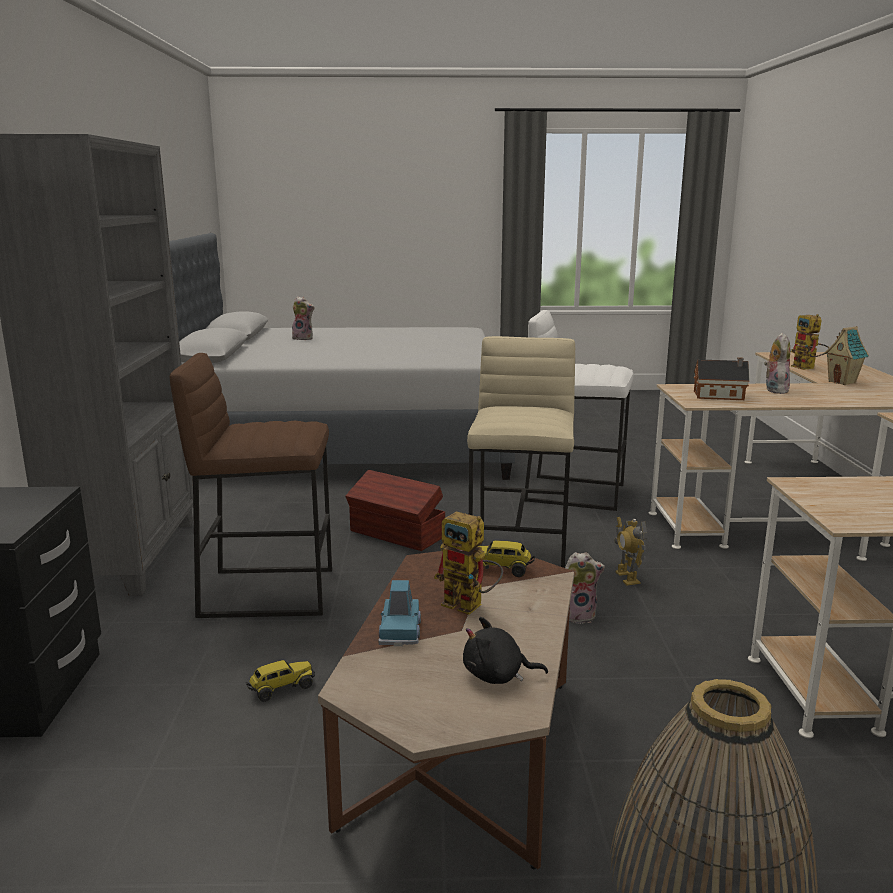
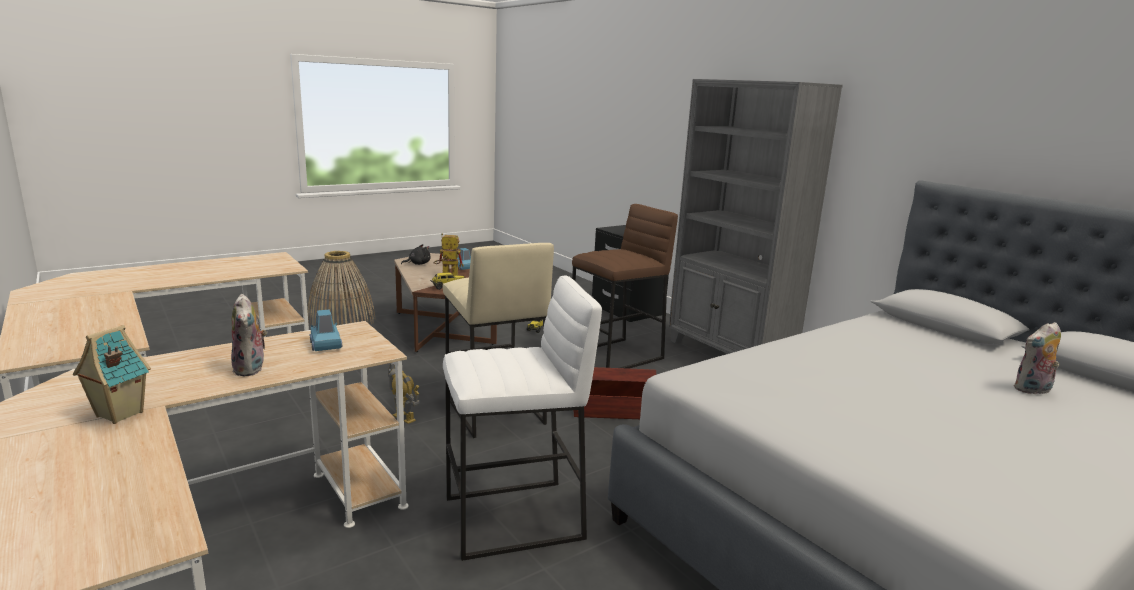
camera: 145 degrees right, 0 degrees up
(578, 615) = (426, 384): plush toy -> none
(721, 396) = (326, 344): toy house -> blue toy car
(807, 368) = (136, 464): toy robot -> none

